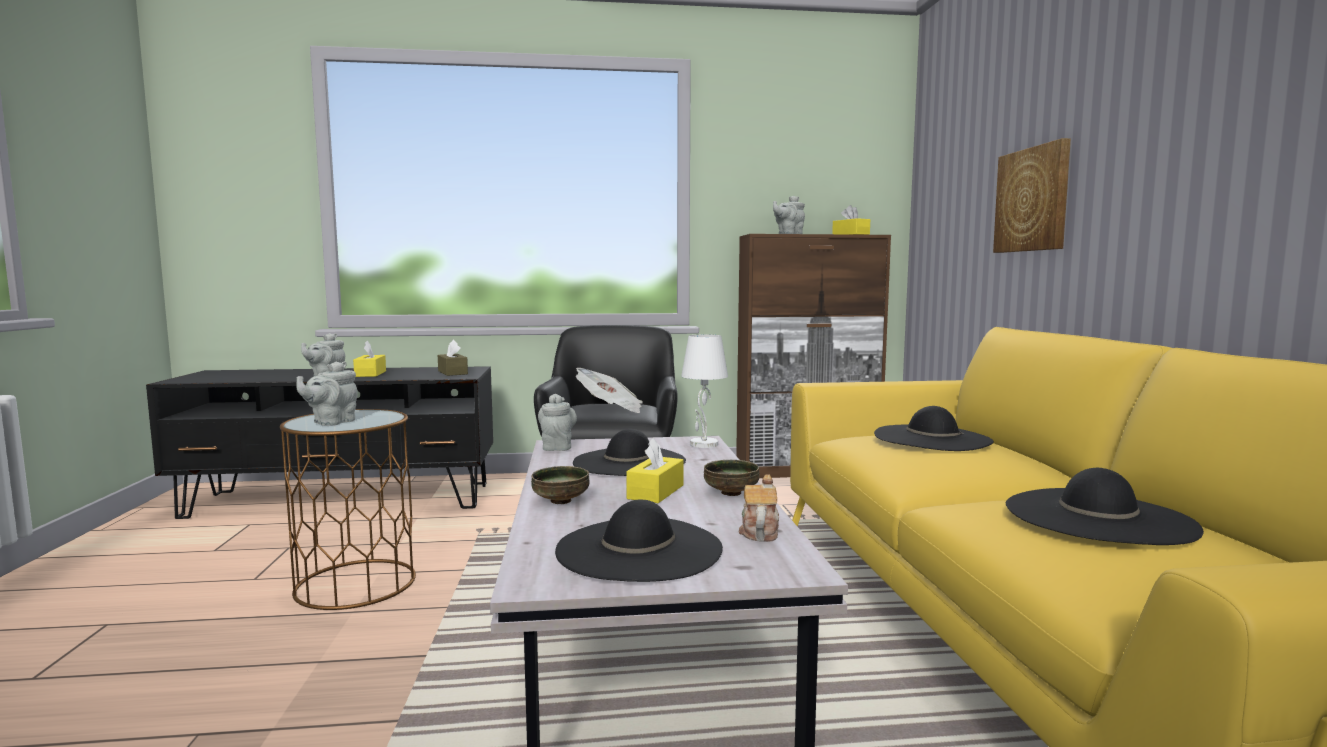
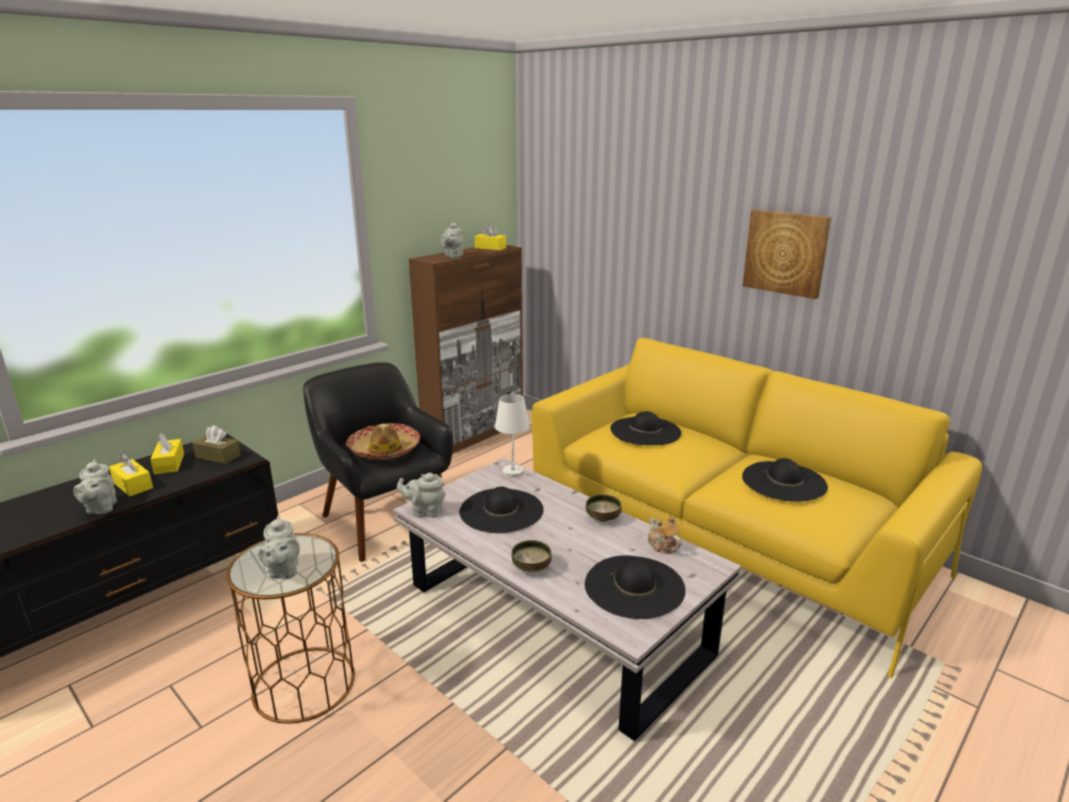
camera: 40 degrees left, 15 degrees up
(557, 447) = (425, 512): grey teapot -> grey teapot turned 45 degrees counterclockwise
(610, 409) = (384, 450): newspaper -> hat
(655, 492) = (565, 535): yellow tissue box -> yellow tissue box (169, 463)
(1033, 200) = (646, 245): picture -> picture (786, 253)

